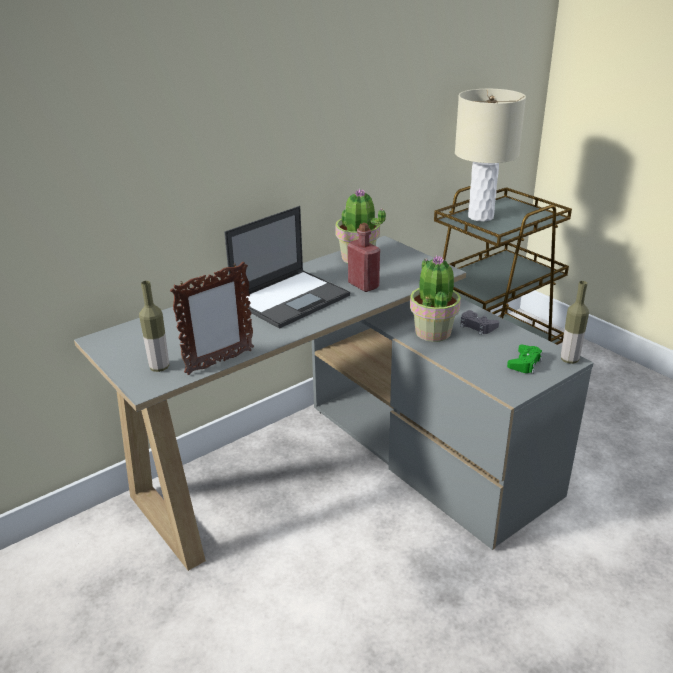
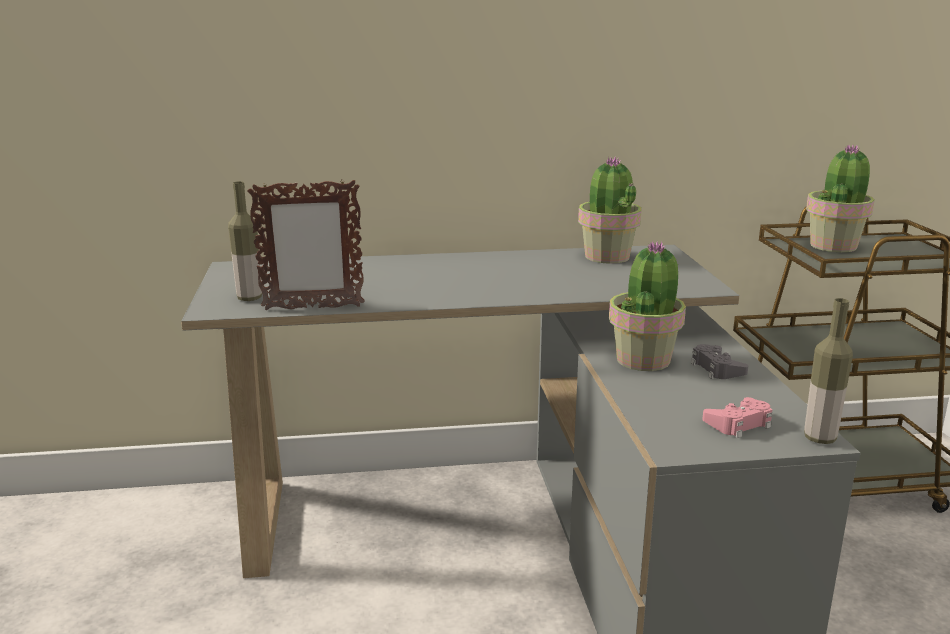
camera: 30 degrees right, 10 degrees down
(291, 298) = (473, 274): laptop -> none
(363, 285) = (577, 280): red bottle -> none
(481, 217) = (834, 246): beige table lamp -> potted plant
(525, 363) = (739, 424): green game controller -> pink game controller

